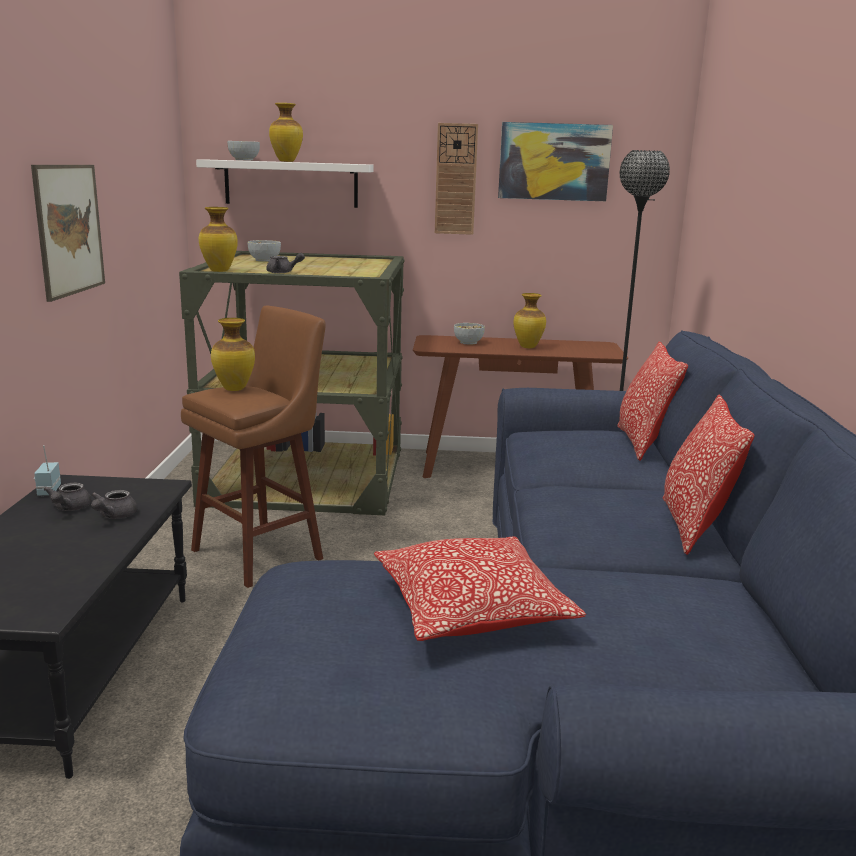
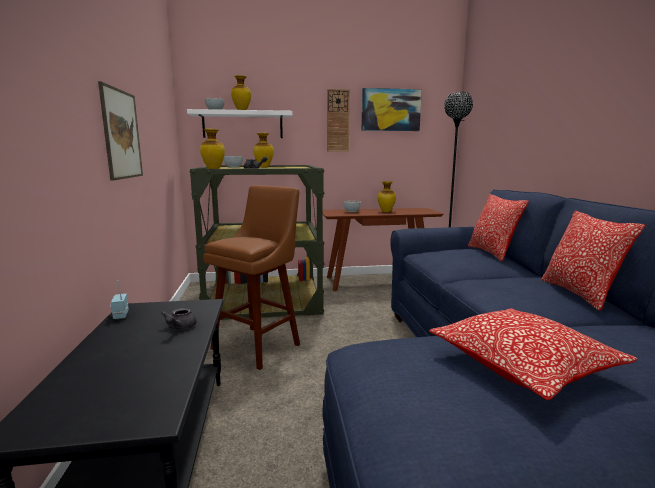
camera: 10 degrees left, 5 degrees down
(69, 508) = (142, 326): grey teapot -> none
(234, 389) = (239, 237): vase -> vase (263, 167)

